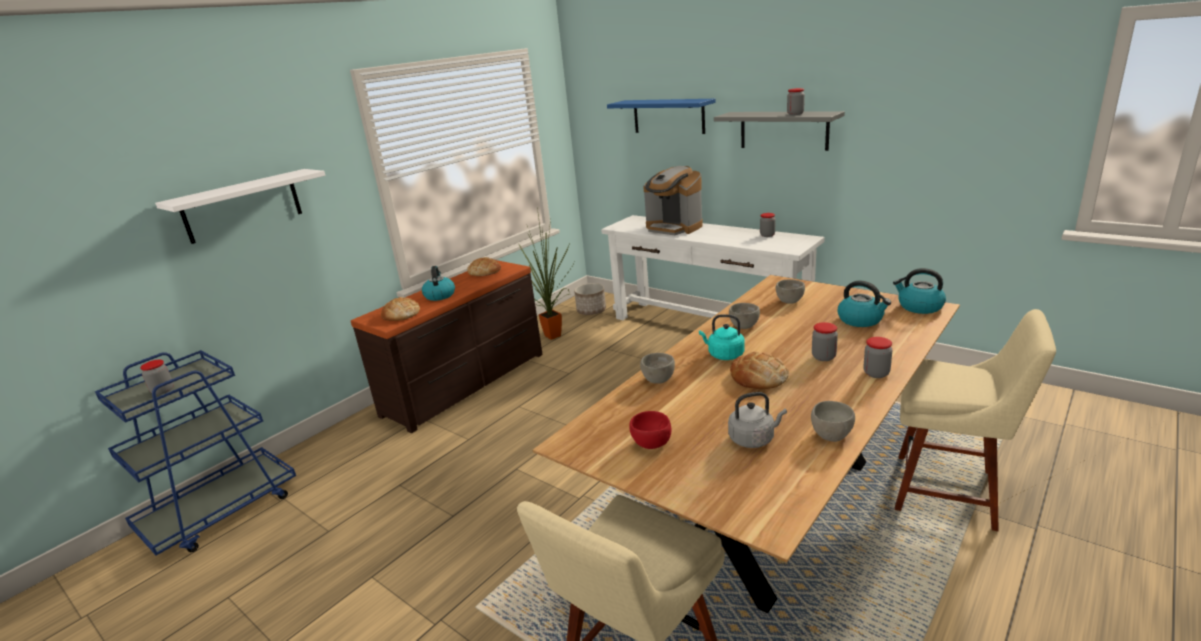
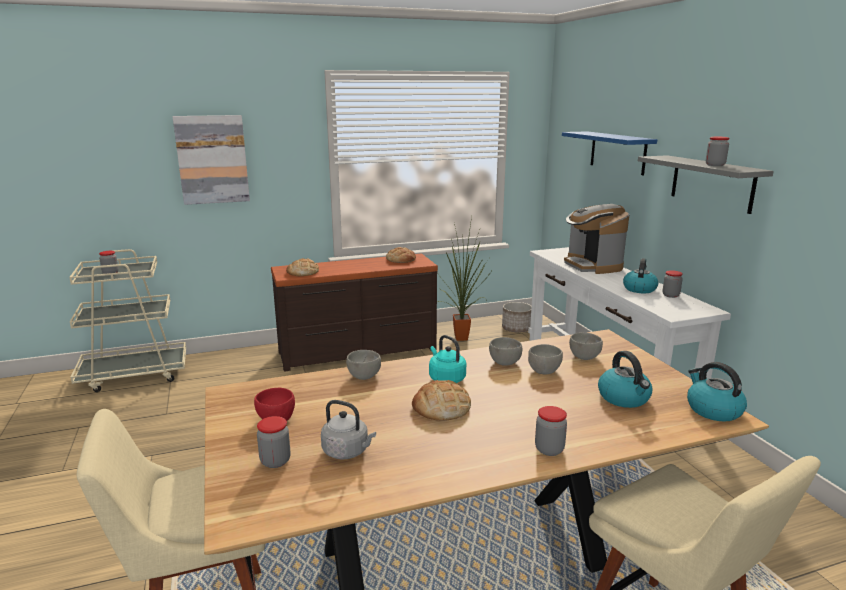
camera: 30 degrees right, 5 degrees down
(221, 511) = (135, 374): blue cart -> beige cart
(242, 206) = (212, 159): white shelf -> picture
(439, 295) = (345, 267): kettle -> kettle (639, 289)
(823, 357) = (526, 415): jar -> jar (275, 461)
(830, 435) = (411, 479): grey bowl -> grey bowl (543, 370)

